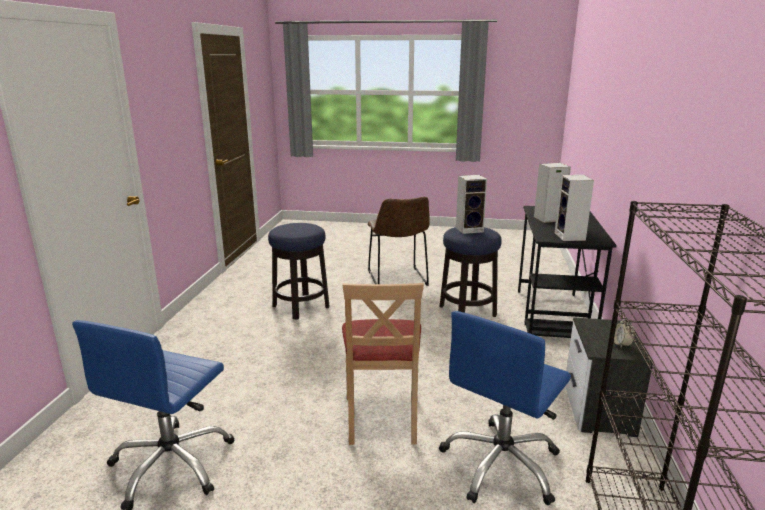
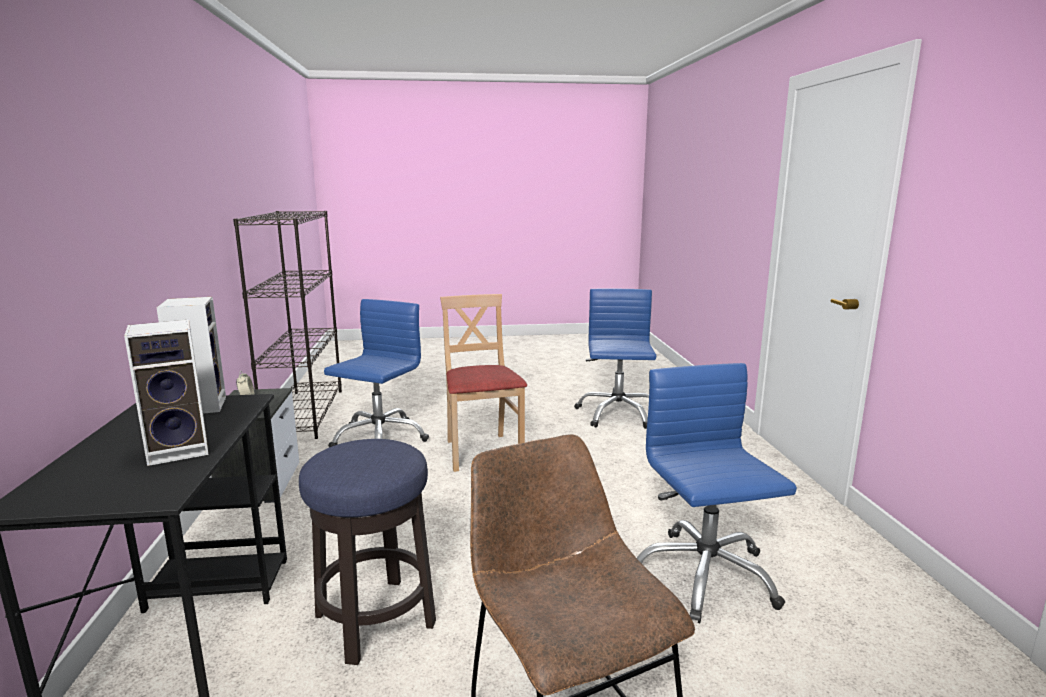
camera: 165 degrees right, 5 degrees down
(301, 307) = (704, 575): stool -> blue office chair
(470, 229) = (366, 463): speaker -> none

